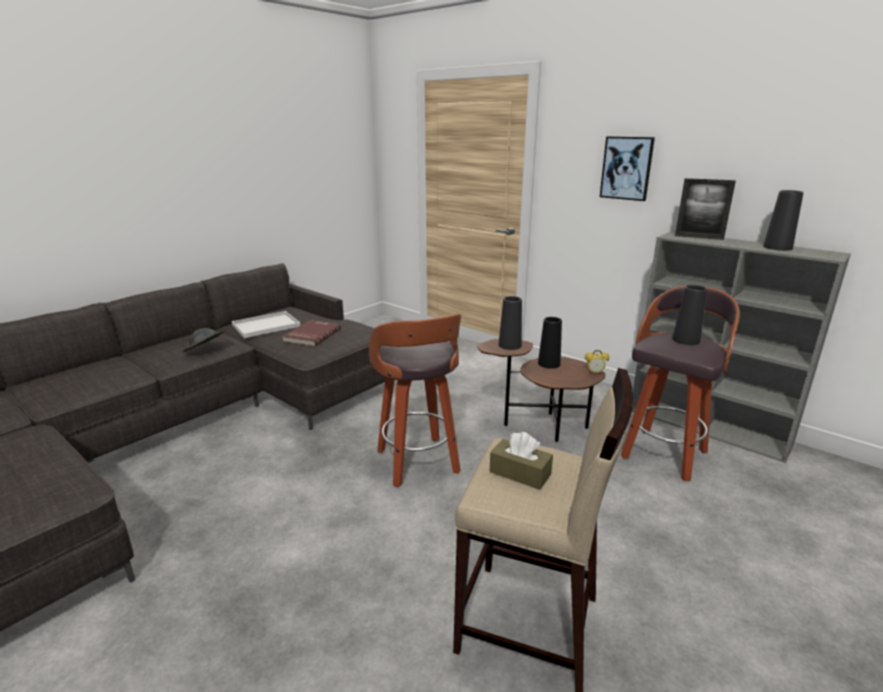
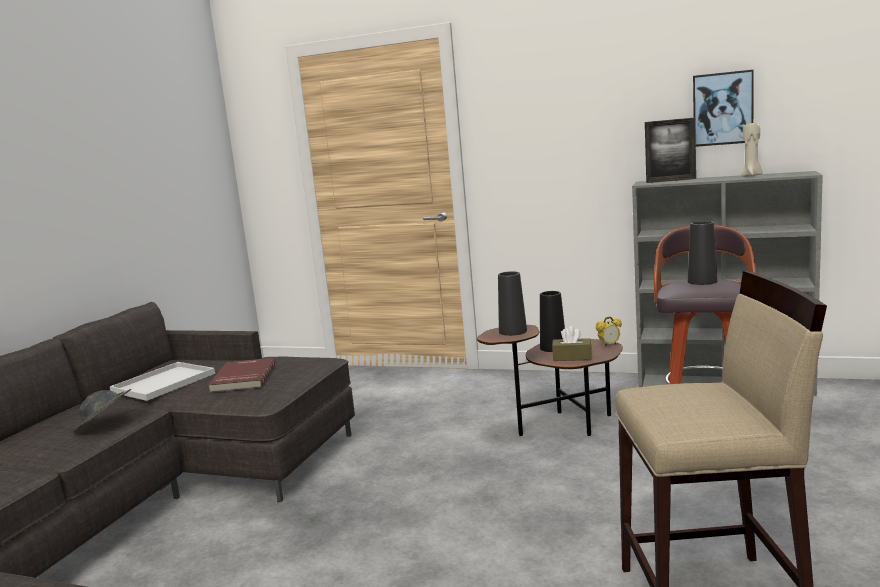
camera: 20 degrees left, 10 degrees down
(418, 463) = (454, 497): stool -> none
(520, 473) = (687, 404): brown tissue box -> brown tissue box (572, 357)
(626, 168) = (572, 123): picture -> picture (722, 108)
(777, 247) = (752, 176): black vase -> beige candle

